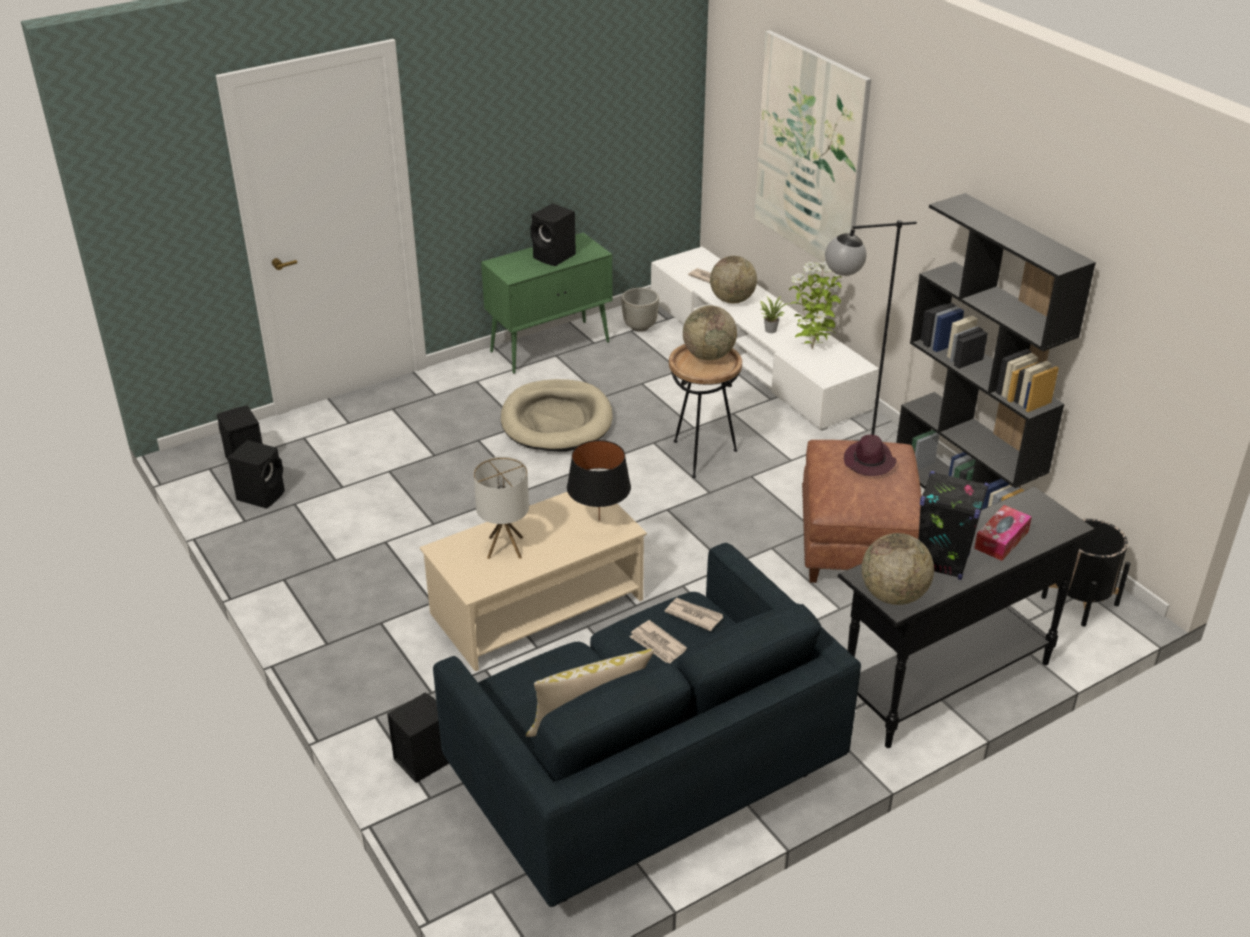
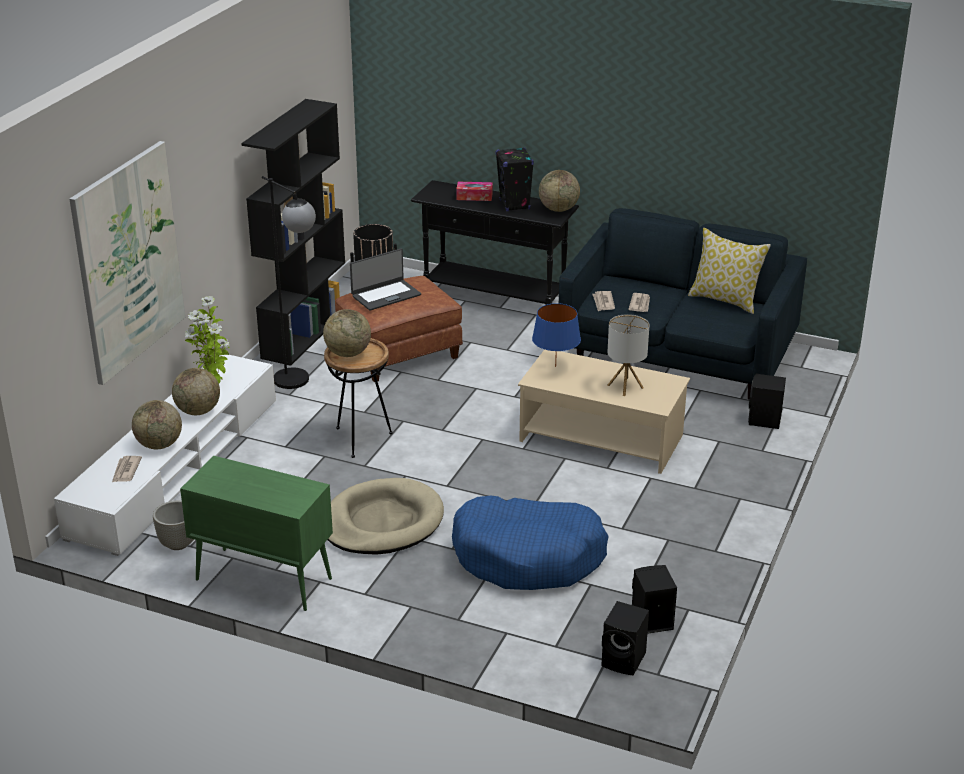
camera: 125 degrees left, 5 degrees down
(417, 472) = (528, 556): none -> blue dog bed
(555, 257) = (249, 482): black speaker -> none
(599, 520) = (555, 366): black table lamp -> blue table lamp
(770, 329) = (198, 411): potted plant -> globe
(869, 462) = (385, 295): purple hat -> laptop

